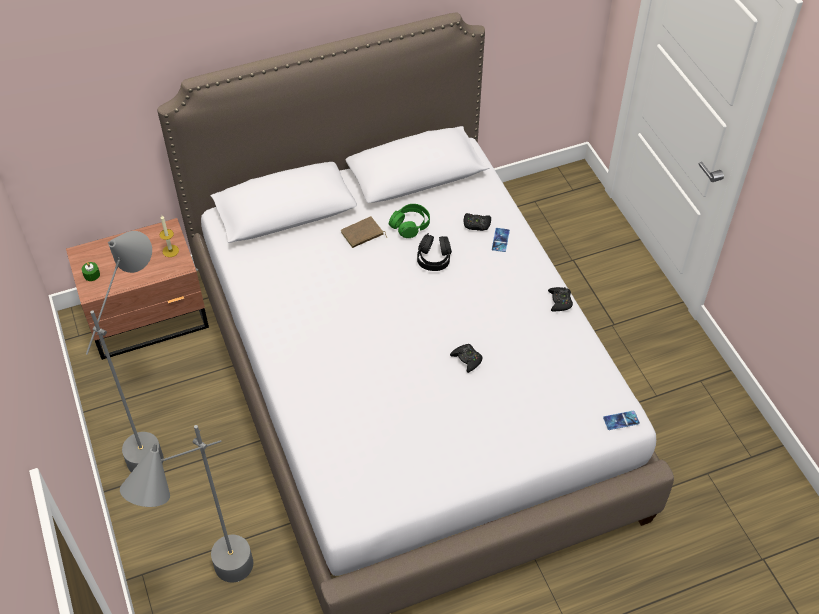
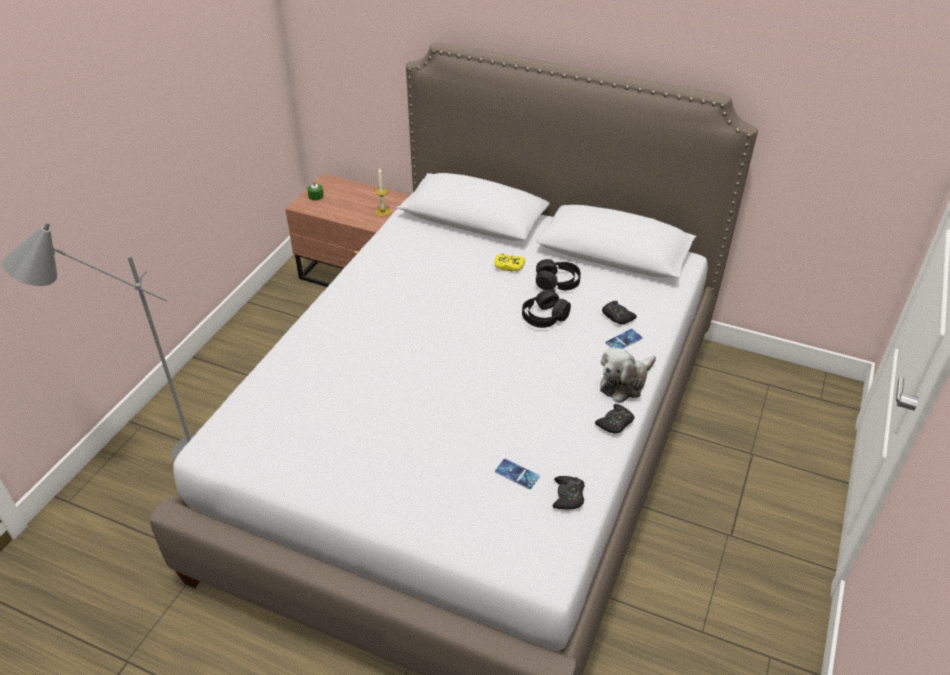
camera: 45 degrees right, 10 degrees down
(160, 435) = (269, 349): grey floor lamp -> none
(362, 235) = (509, 266): brown book -> yellow game controller
(410, 225) = (557, 282): green headphones -> black headphones
(467, 359) = (466, 407): black game controller -> black game controller (568, 496)
(534, 270) = (625, 383): none -> plush toy
(621, 420) = (538, 566): phone -> phone (517, 474)

